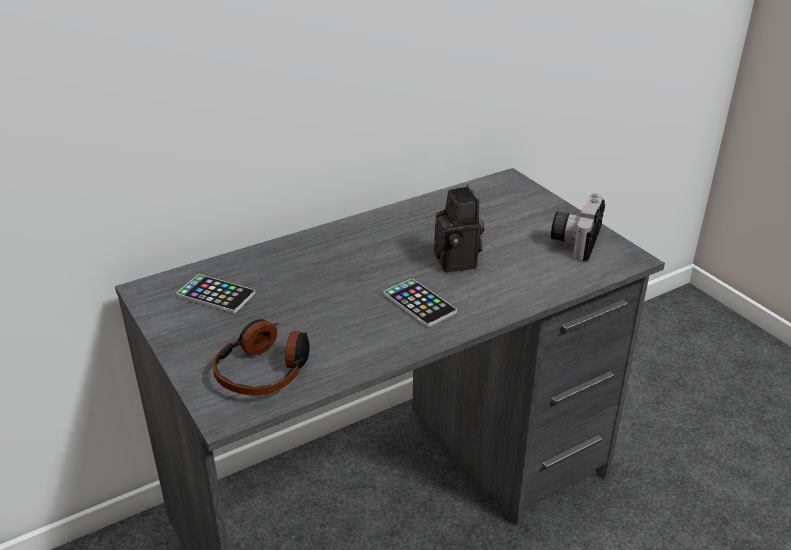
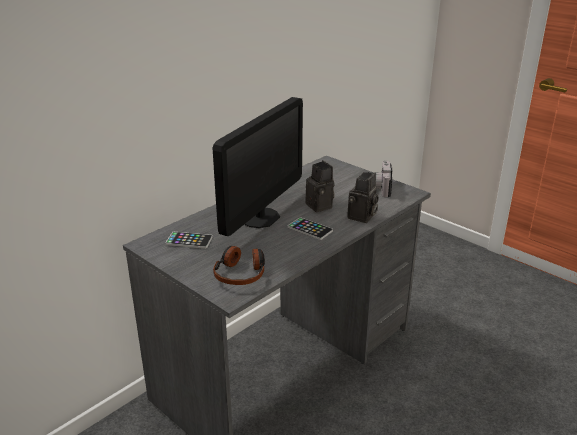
camera: 15 degrees left, 5 degrees down
(348, 269) = (260, 218): none -> monitor
(519, 294) = (362, 217): none -> camera

